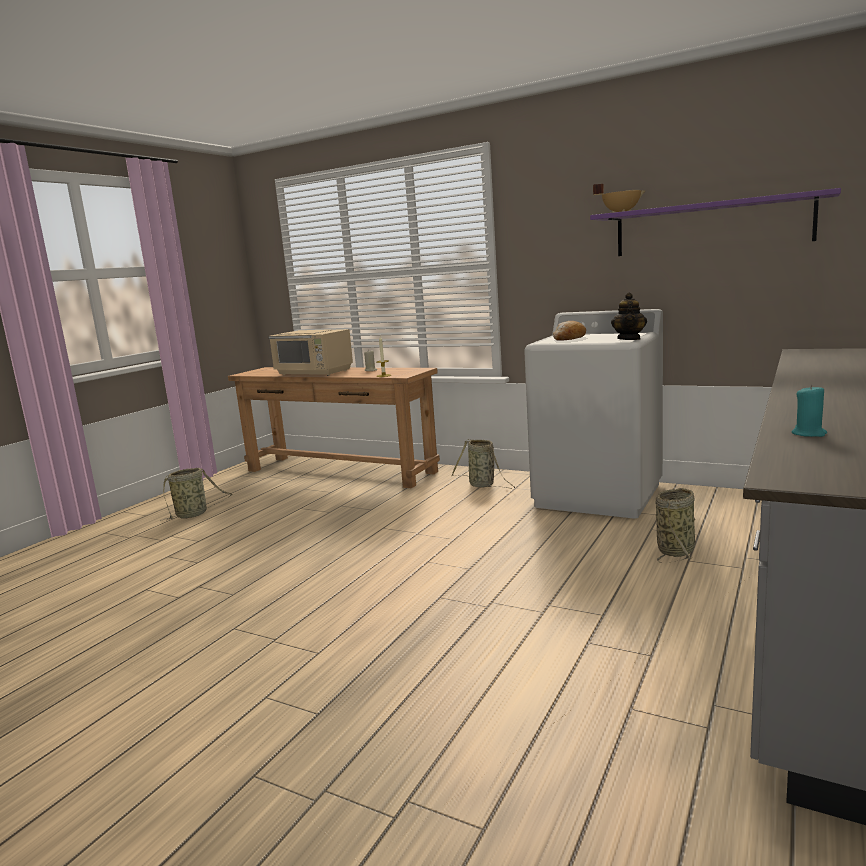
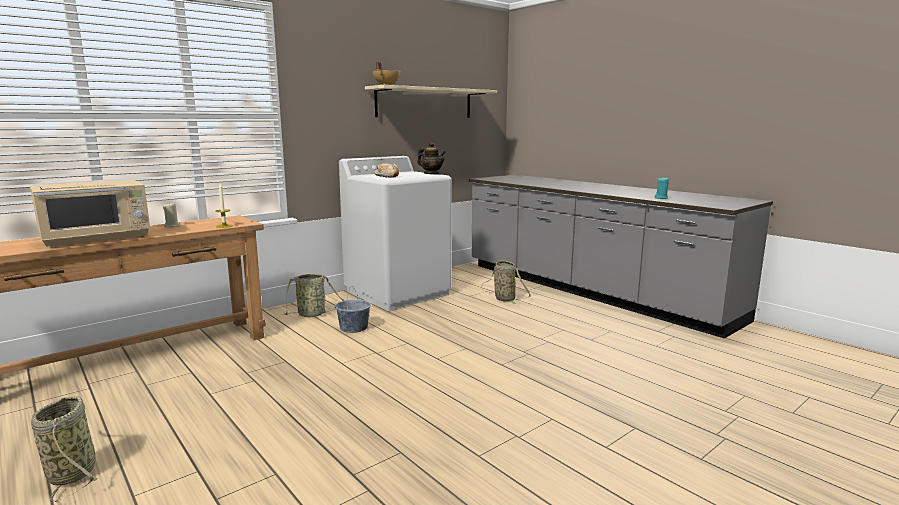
camera: 70 degrees left, 0 degrees up
(467, 508) = (353, 328): none -> grey bucket
(711, 227) = (425, 103): purple shelf -> beige shelf

